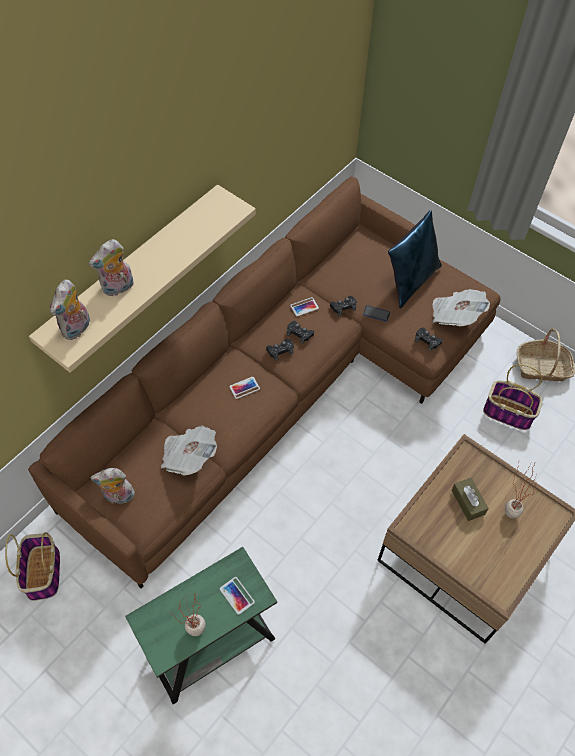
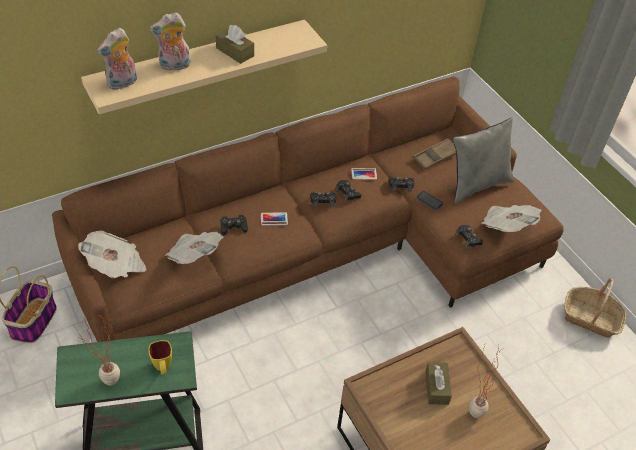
camera: 20 degrees right, 10 degrees down
(118, 497) = (116, 265): plush toy -> newspaper
(170, 249) = (235, 52): none -> brown tissue box
(210, 411) = (233, 227): none -> black game controller
(237, 595) = (163, 368): phone -> yellow mug
(361, 264) = (435, 157): none -> brown tray
(410, 280) = (477, 184): blue pillow -> grey pillow
(509, 413) = (536, 346): basket -> none

